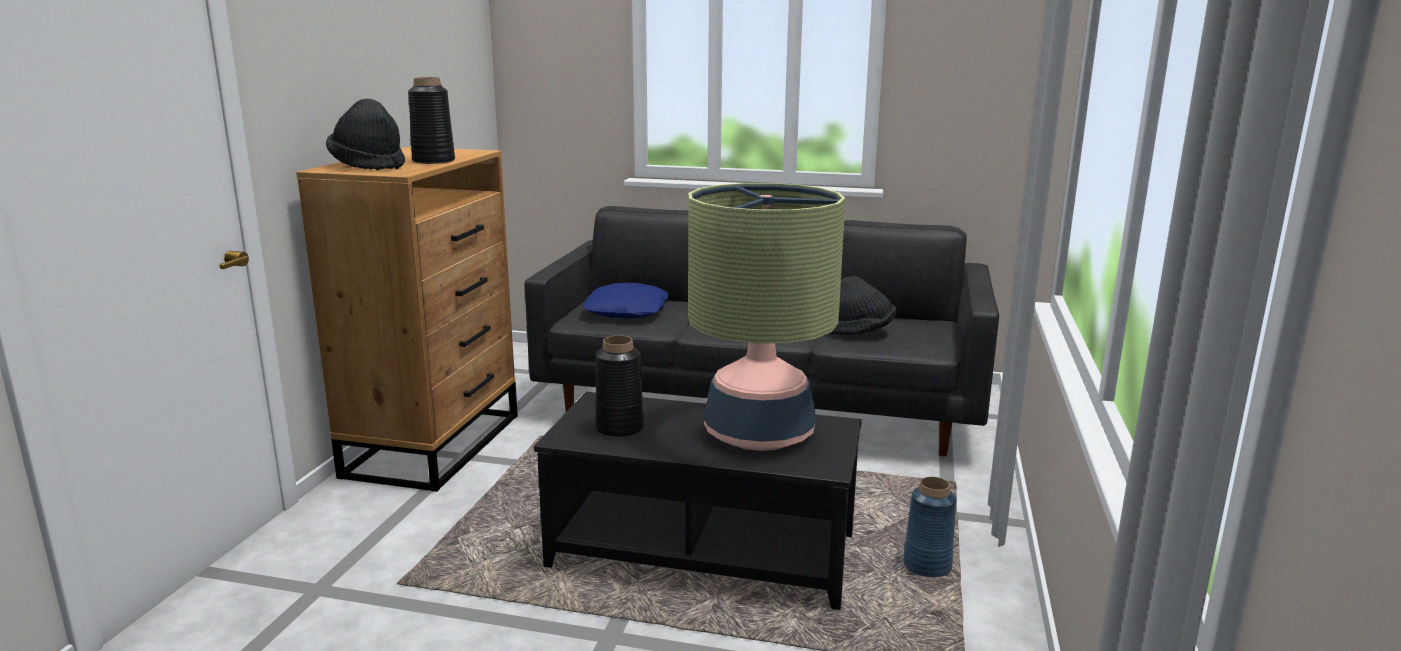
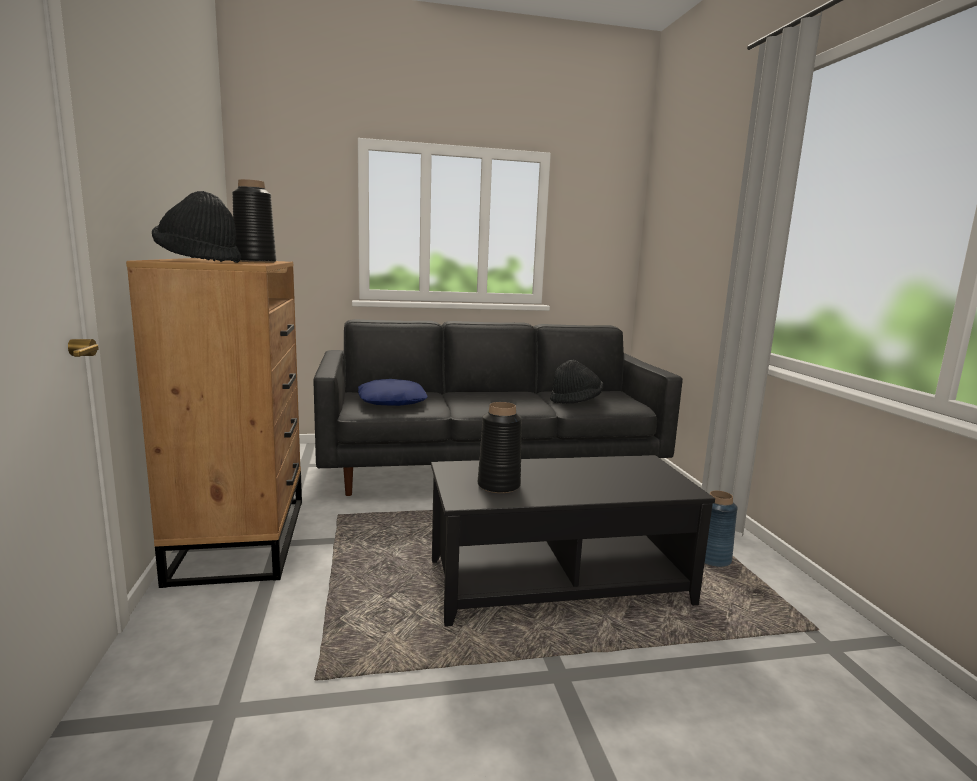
camera: 25 degrees left, 5 degrees down
(759, 434) = (607, 474): table lamp -> none

